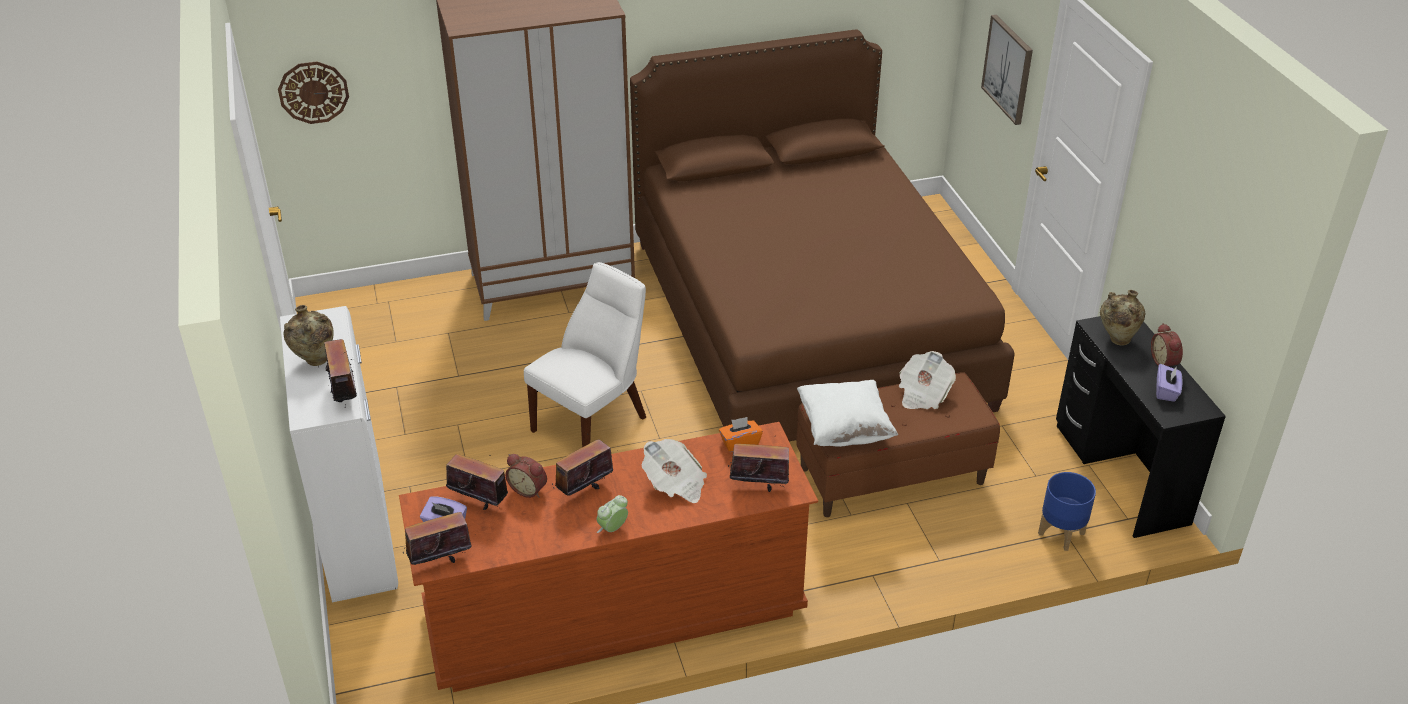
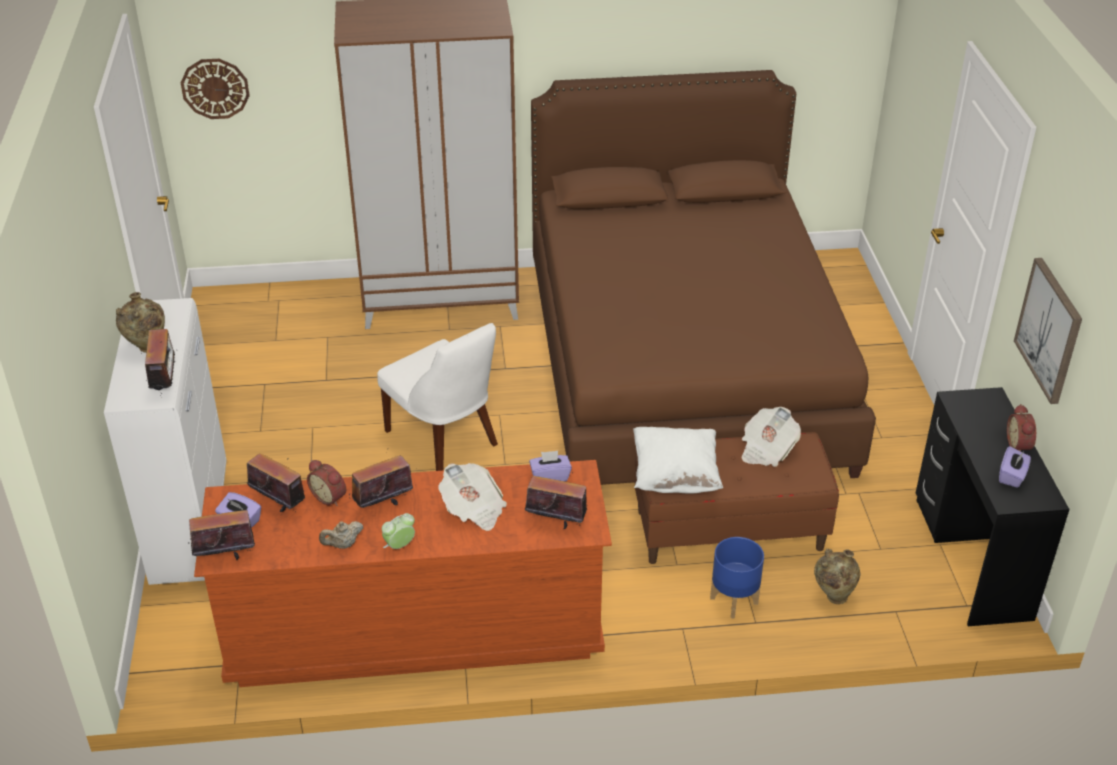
camera: 10 degrees right, 0 degrees up
(556, 535) = (343, 545): none -> beige teapot
(594, 422) = (445, 440): white chair -> white chair turned 90 degrees clockwise
(740, 443) = (550, 476): orange tissue box -> purple tissue box
(1008, 69) = (919, 123): picture -> picture (1049, 330)
(1061, 534) = (891, 612): blue planter -> blue planter (734, 600)
(1116, 340) = (974, 416): beige vase -> beige vase (833, 596)

